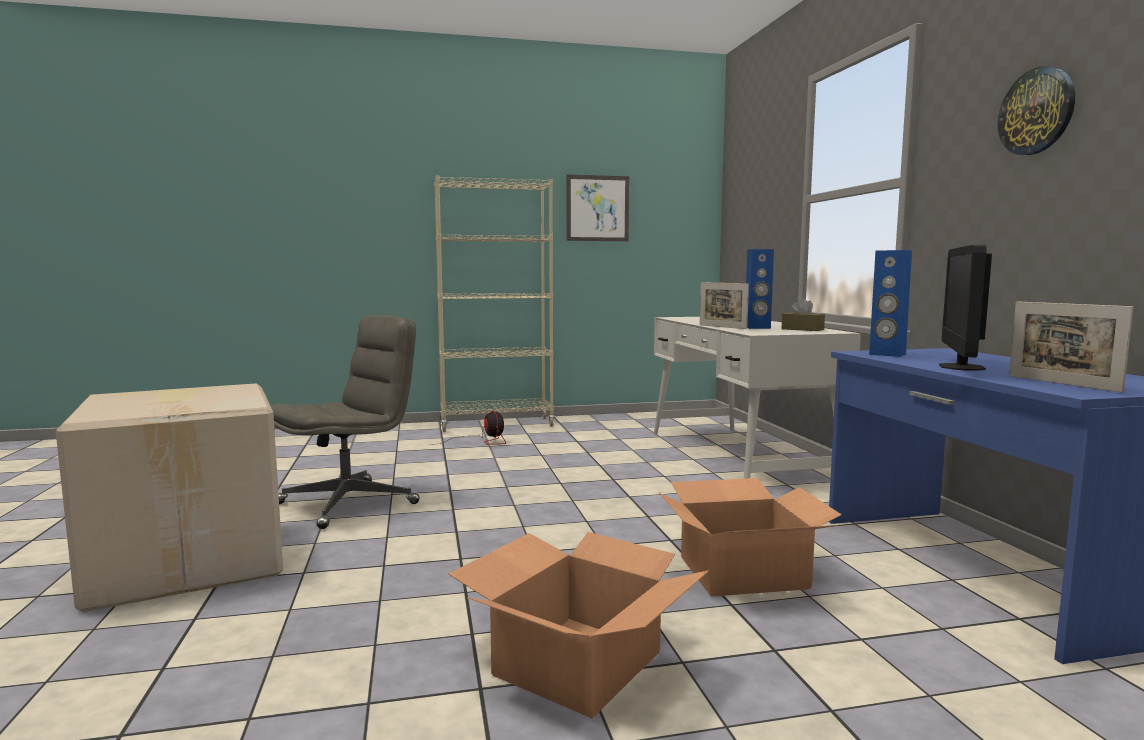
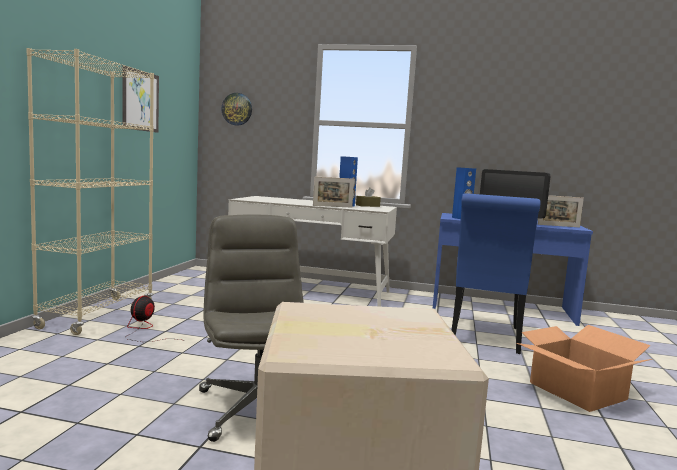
camera: 65 degrees left, 0 degrees up
(481, 441) = (144, 330): fan -> fan turned 75 degrees counterclockwise
(742, 572) = (484, 338): cardboard box -> blue chair
(1036, 111) = (490, 110): wall clock -> wall clock (237, 109)

